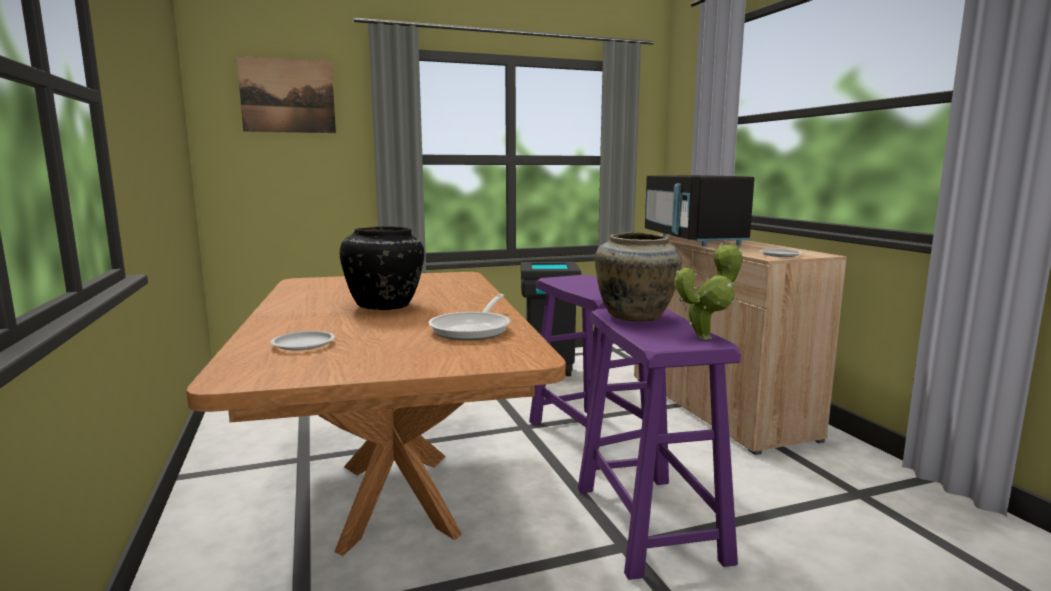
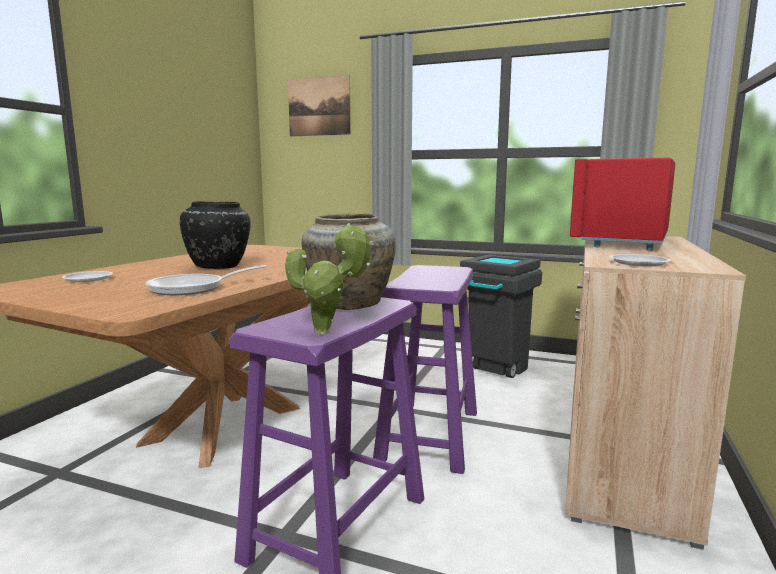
camera: 40 degrees right, 0 degrees up
(692, 240) = (620, 241): black microwave -> red microwave

